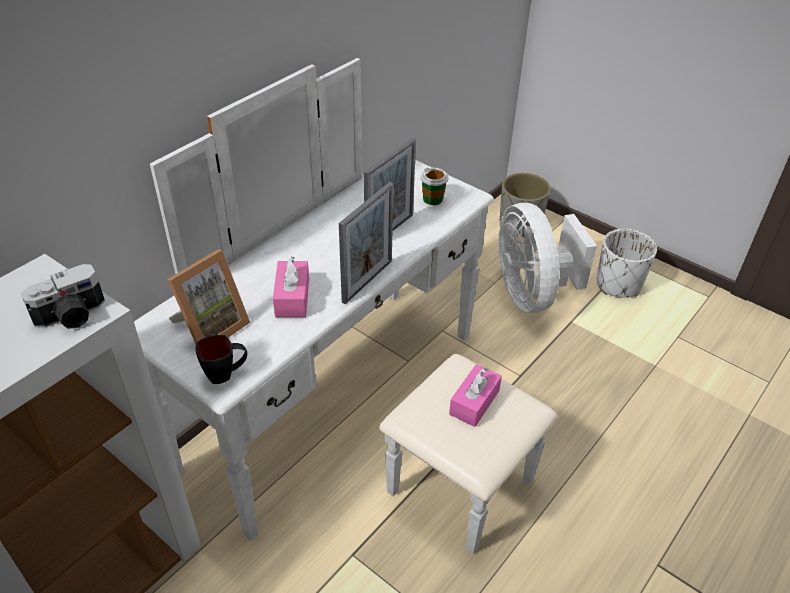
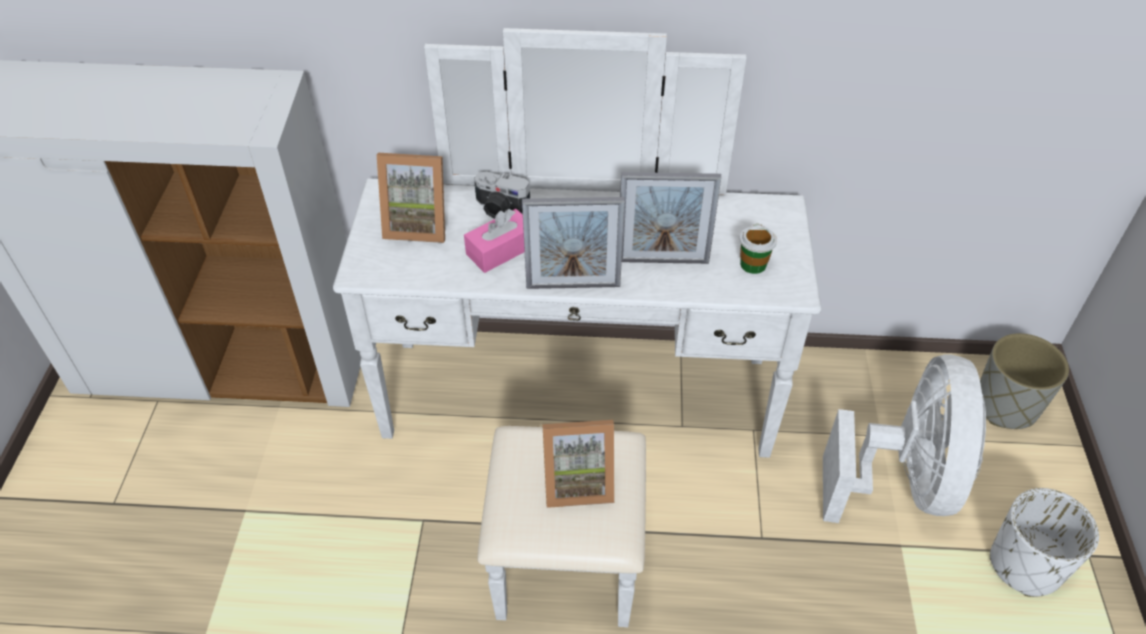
camera: 55 degrees right, 5 degrees up
(72, 316) = (246, 125): camera -> camera (500, 209)
(226, 374) = (374, 266): black mug -> none
(474, 402) = (577, 482): pink tissue box -> picture frame
(531, 293) = (901, 480): white fan -> white fan turned 150 degrees clockwise

